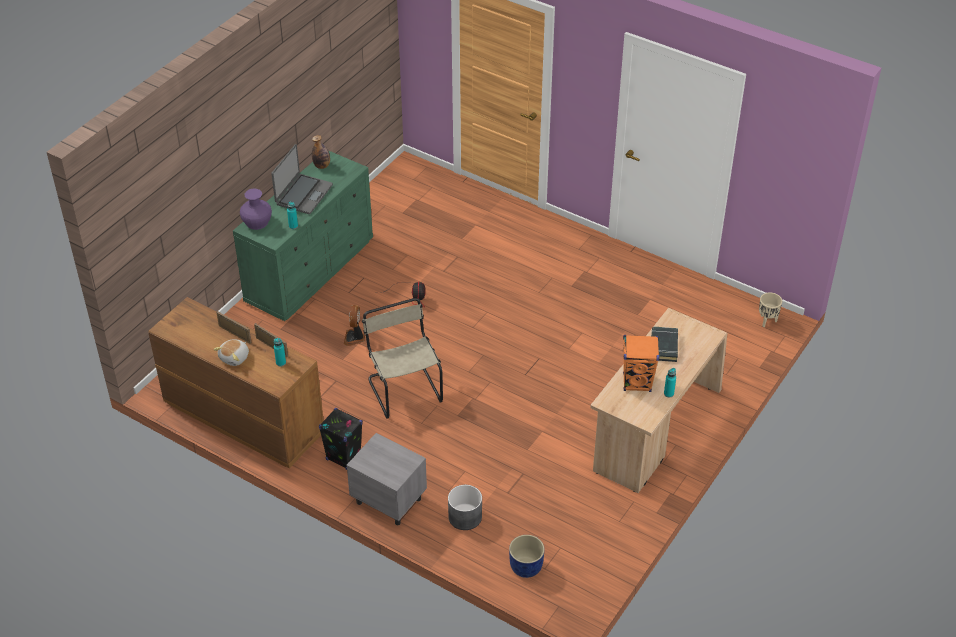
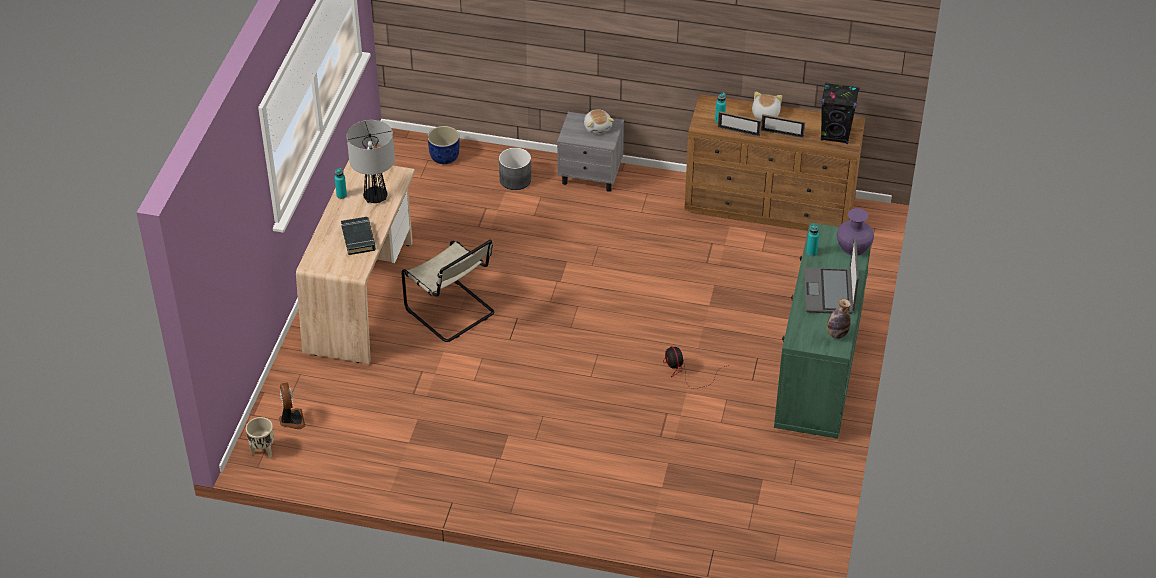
camera: 160 degrees right, 0 degrees up
(343, 457) = (653, 198): black speaker -> black speaker (836, 135)
(355, 338) = (716, 309): fan -> fan (291, 420)
(377, 462) = (598, 127): none -> plush toy
(403, 388) = (634, 272): beige chair -> beige chair (452, 313)
(637, 383) = (375, 197): orange speaker -> table lamp

